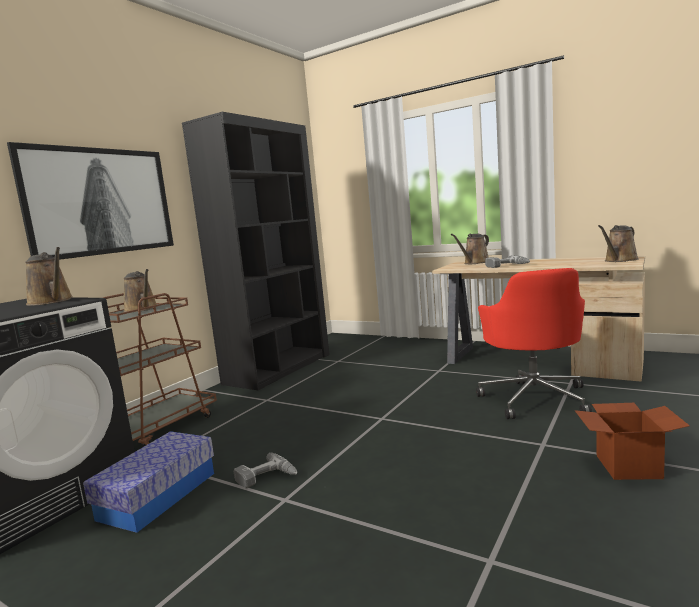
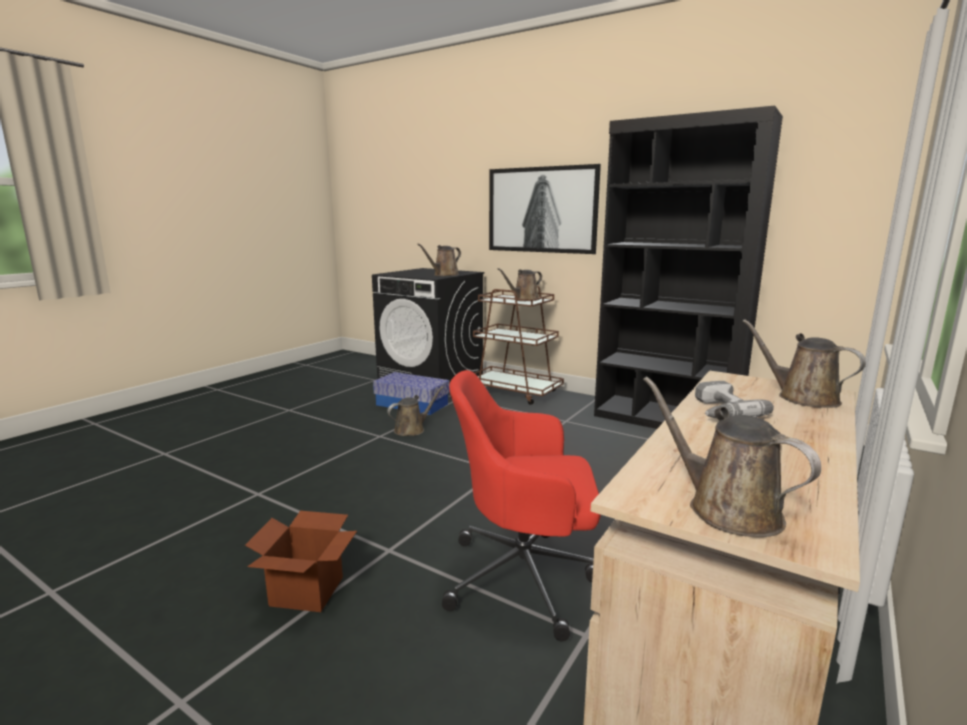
camera: 90 degrees right, 5 degrees up
(267, 478) = (412, 429): power drill -> brown watering can

